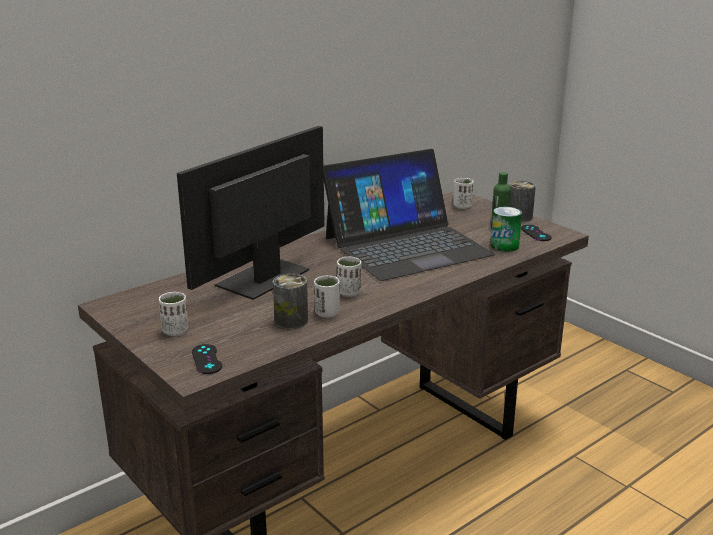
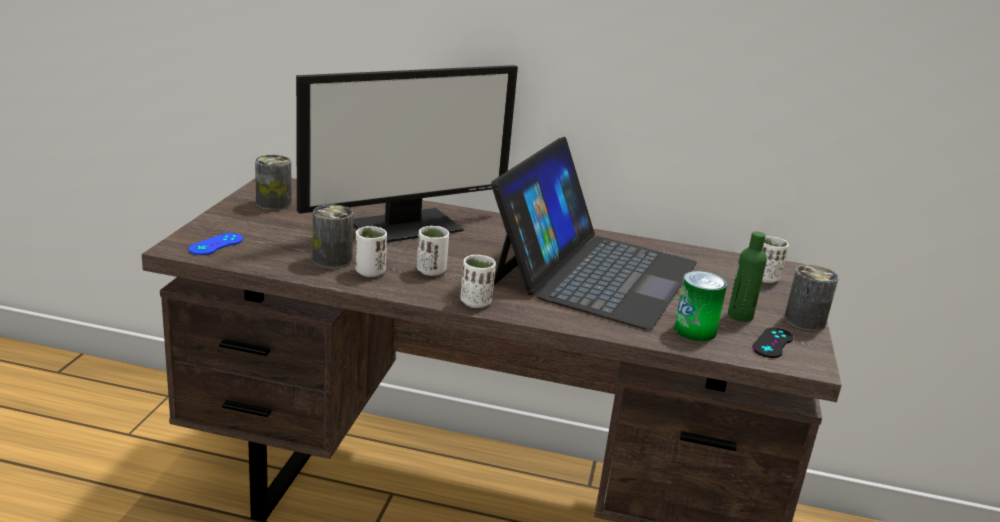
camera: 50 degrees right, 0 degrees up
(155, 316) = (273, 204): none -> can
(175, 331) = (255, 219): white cup -> white cup (475, 302)
(207, 359) = (216, 244): black game controller -> blue game controller
(263, 278) = (406, 225): monitor -> monitor turned 150 degrees clockwise
(406, 246) = (594, 272): laptop -> laptop turned 90 degrees counterclockwise

